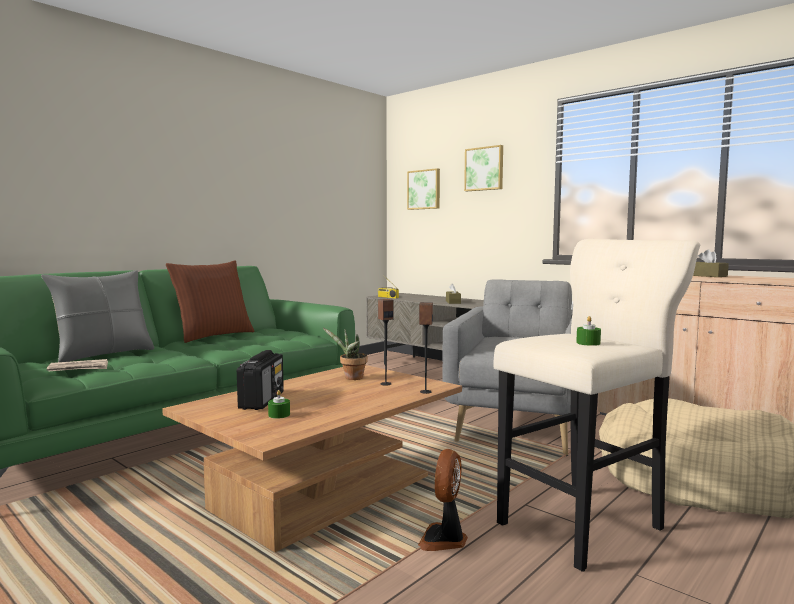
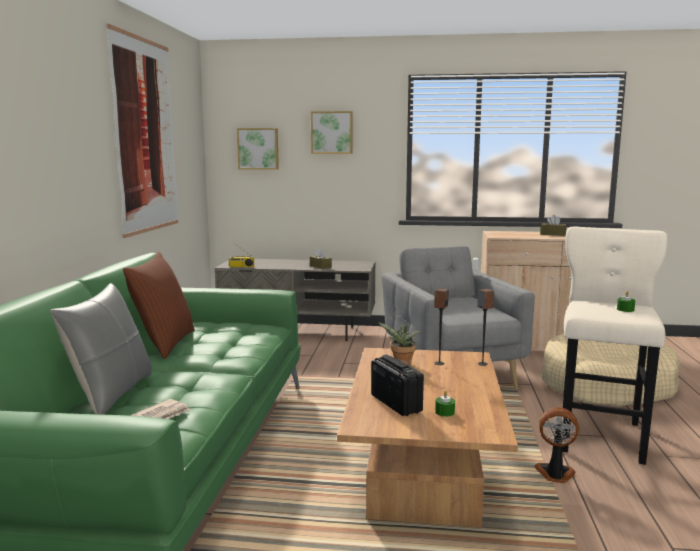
camera: 35 degrees left, 5 degrees up
(290, 174) = (146, 136): none -> picture
(444, 540) = (554, 474): fan -> fan turned 120 degrees clockwise

